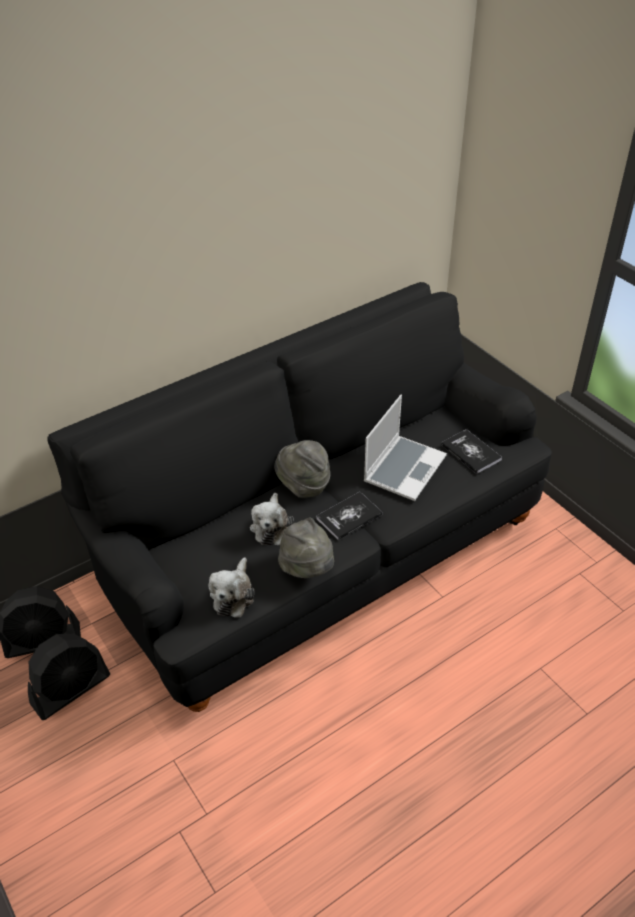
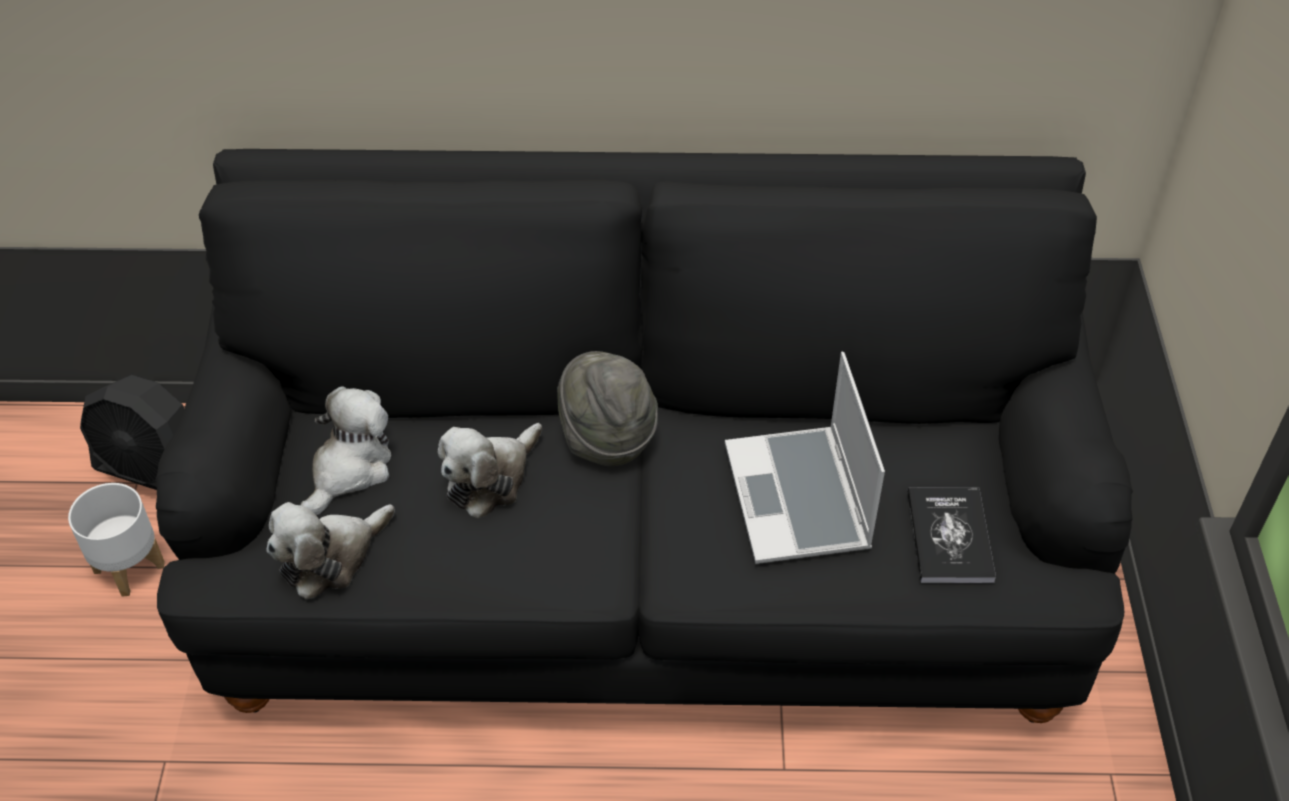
camera: 35 degrees right, 5 degrees up
(71, 689) = (130, 567): black fan -> white planter
(204, 556) = (350, 469): none -> plush toy
(308, 569) = (476, 583): grey hat -> none
(349, 516) = (626, 532): book -> none
(404, 468) = (799, 499): laptop -> laptop turned 105 degrees clockwise

